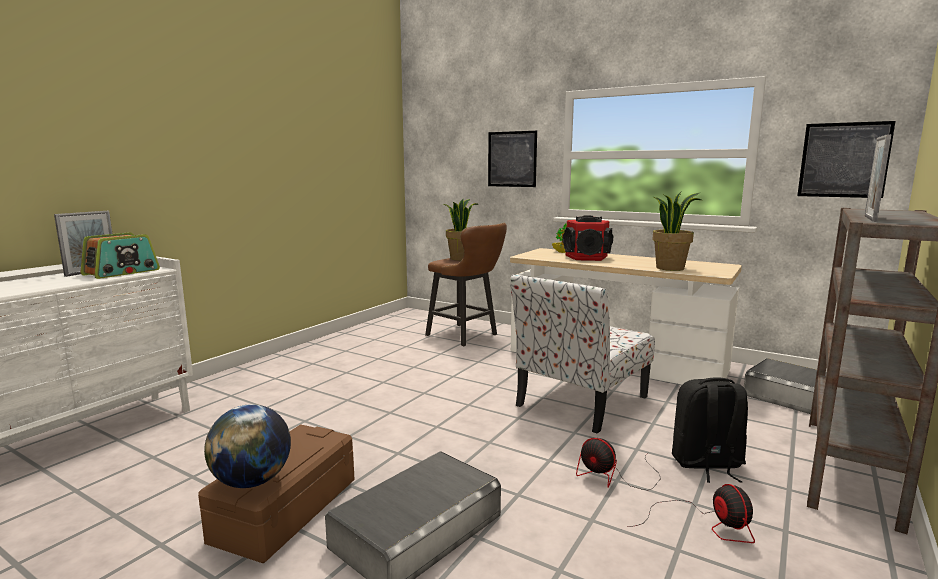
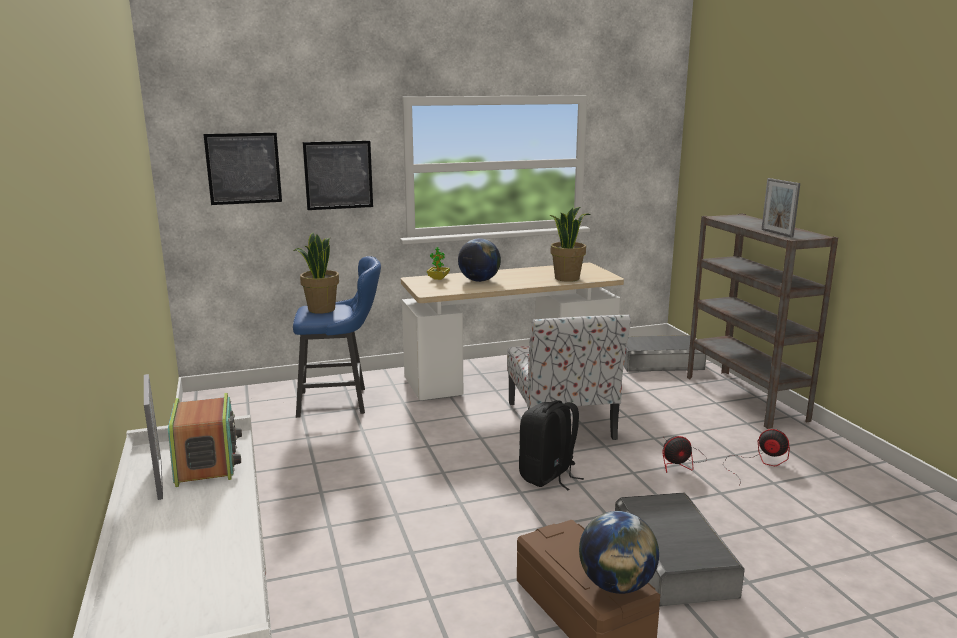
camera: 50 degrees left, 5 degrees up
(467, 336) = (343, 401): brown stool -> blue stool
(587, 257) = (479, 281): speaker -> globe
(706, 464) = (697, 428): black backpack -> black backpack (548, 476)
(843, 160) = (640, 166): picture -> picture (243, 168)

